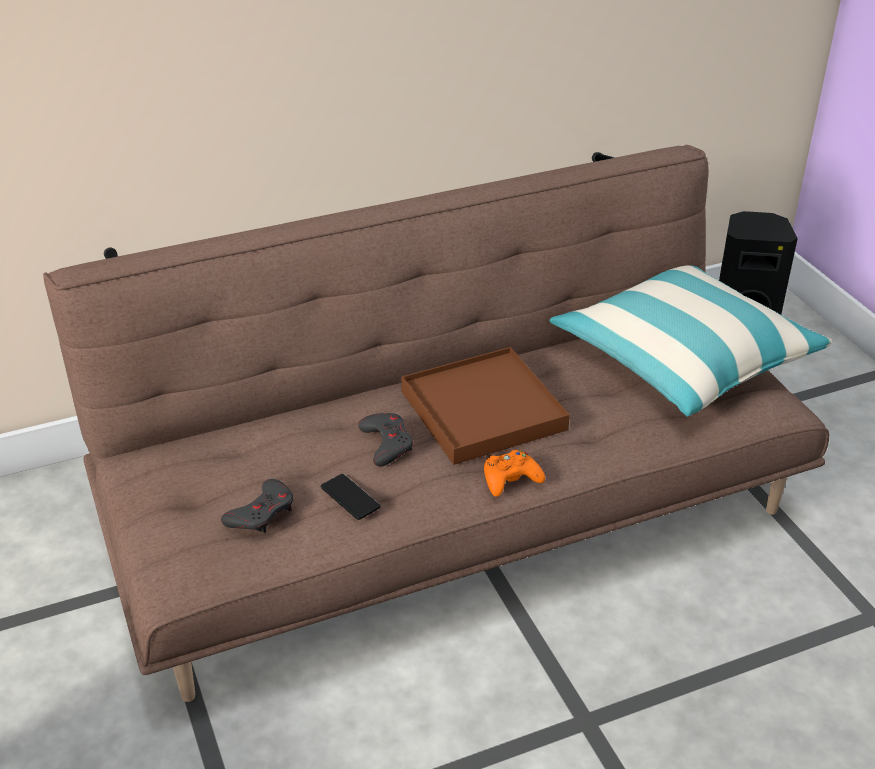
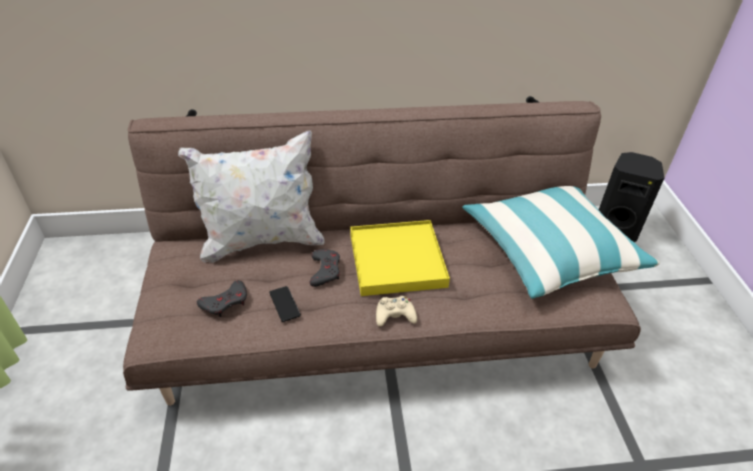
camera: 15 degrees right, 5 degrees up
(272, 424) = (261, 241): none -> white pillow
(483, 411) = (397, 261): brown tray -> yellow tray
(510, 479) = (395, 315): orange game controller -> beige game controller

